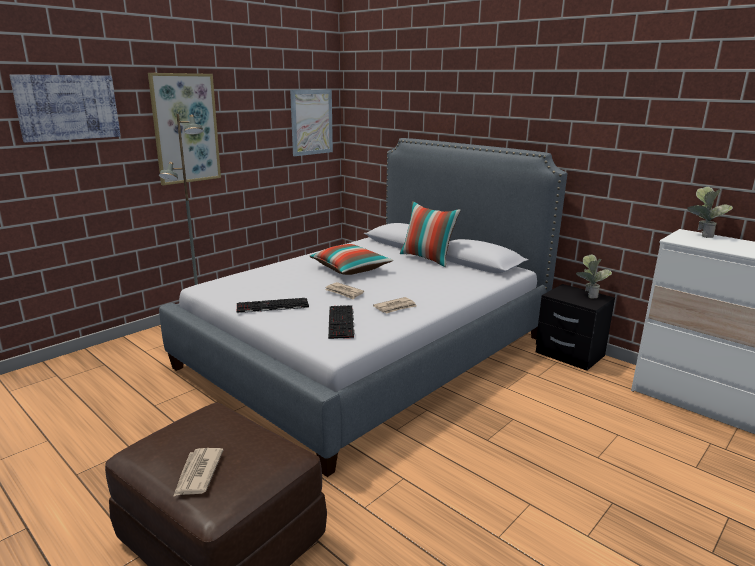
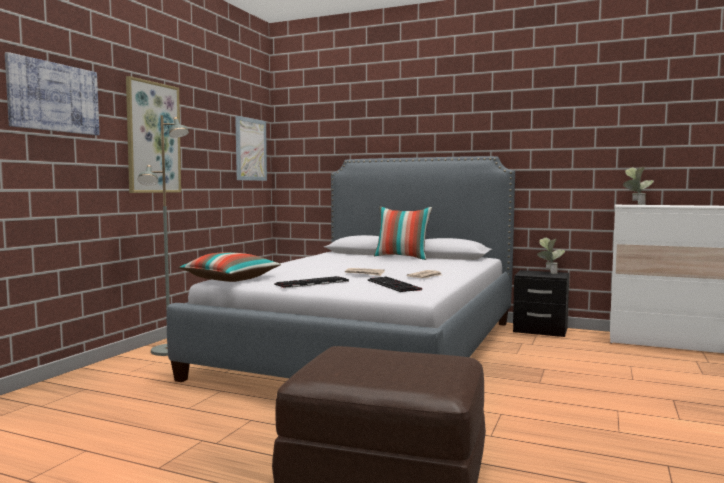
camera: 20 degrees left, 15 degrees down
(197, 474) = (397, 375): newspaper -> none
(350, 269) = (345, 264): pillow -> pillow (230, 279)

